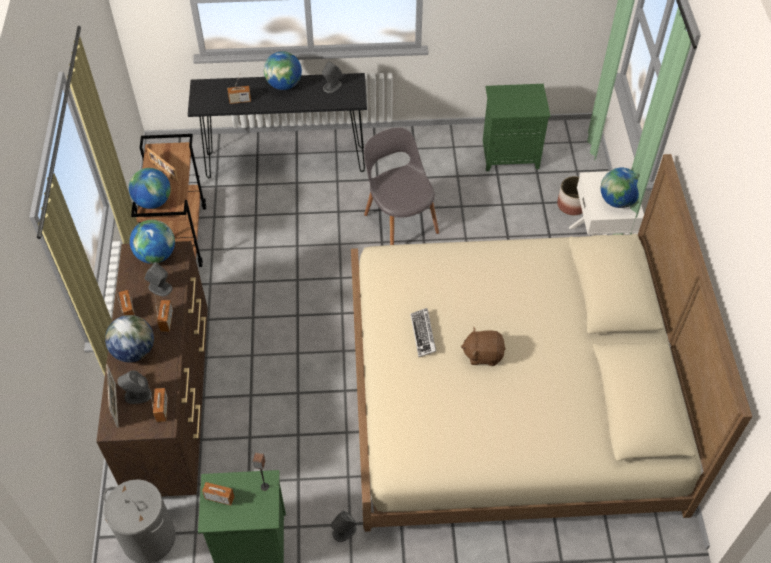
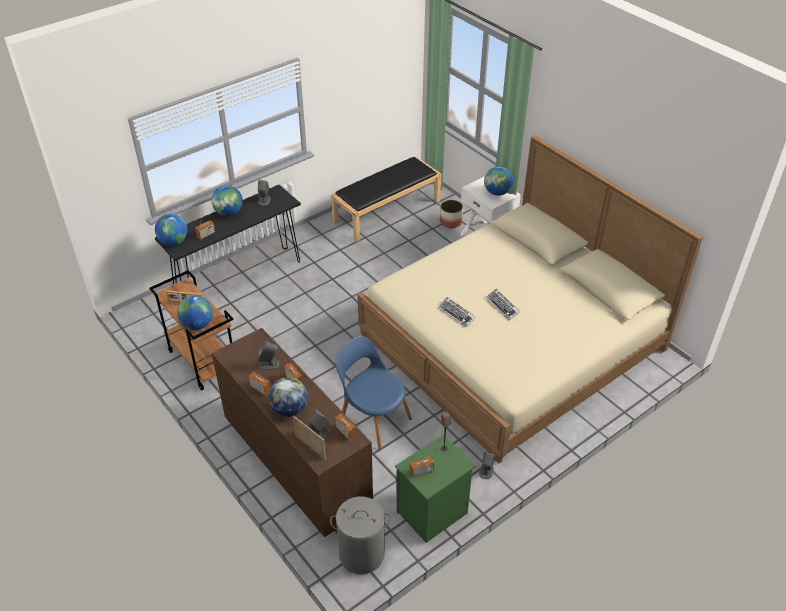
camera: 35 degrees left, 10 degrees down
(156, 255) = (245, 347): globe -> globe (174, 242)
(282, 398) = (373, 419): none -> blue chair
(400, 221) = (352, 279): grey chair -> none
(483, 354) = (502, 306): brown plush toy -> keyboard
(510, 154) = (387, 210): green nightstand -> black bench

